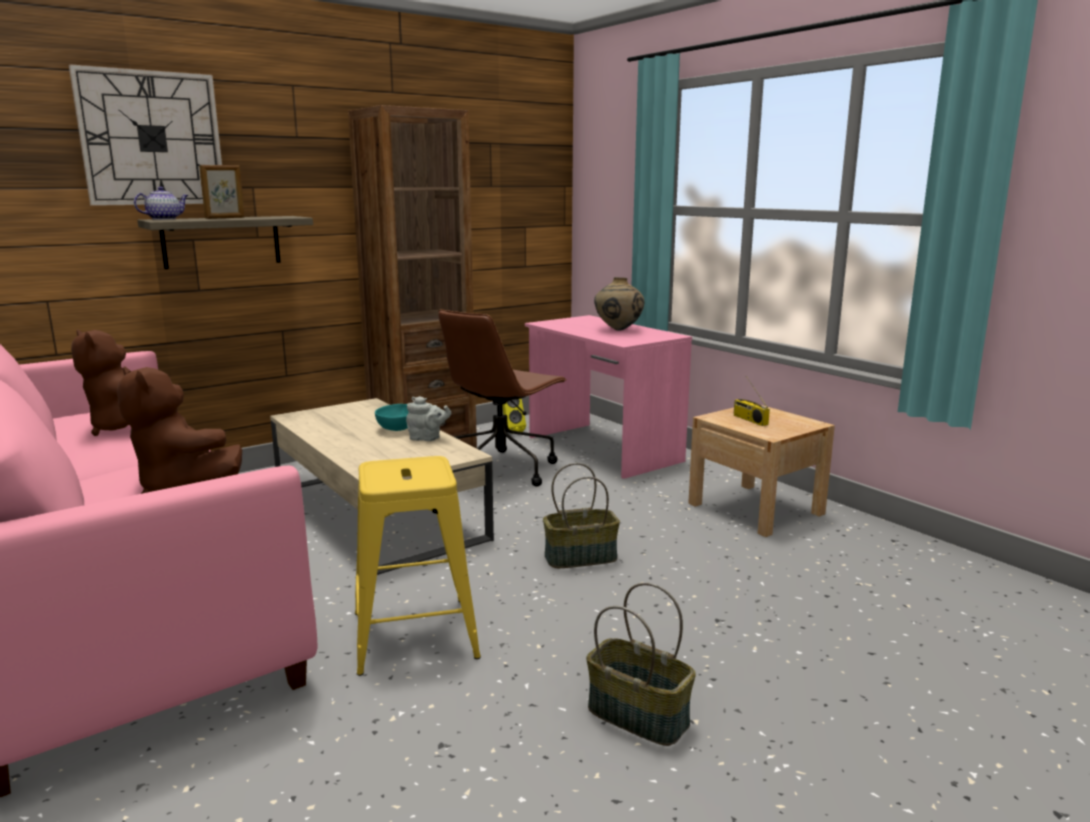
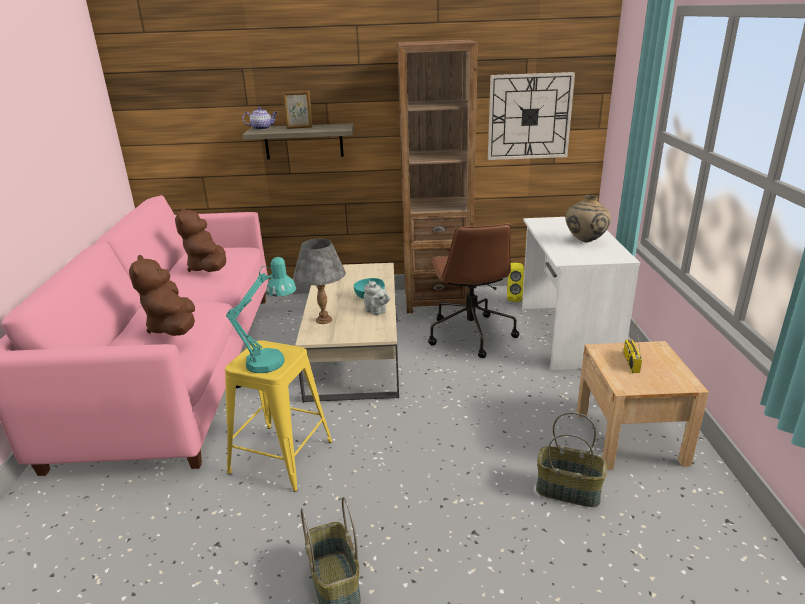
camera: 35 degrees right, 10 degrees up
(151, 138) = (259, 72): wall clock -> wall clock (529, 117)
(368, 457) = (323, 320): none -> grey table lamp
(418, 471) = (272, 359): none -> turquoise table lamp
(502, 469) = (470, 334): brown office chair -> brown office chair turned 75 degrees counterclockwise
(581, 557) = (440, 434): basket -> basket (569, 490)
(602, 449) = (566, 335): pink desk -> white desk

